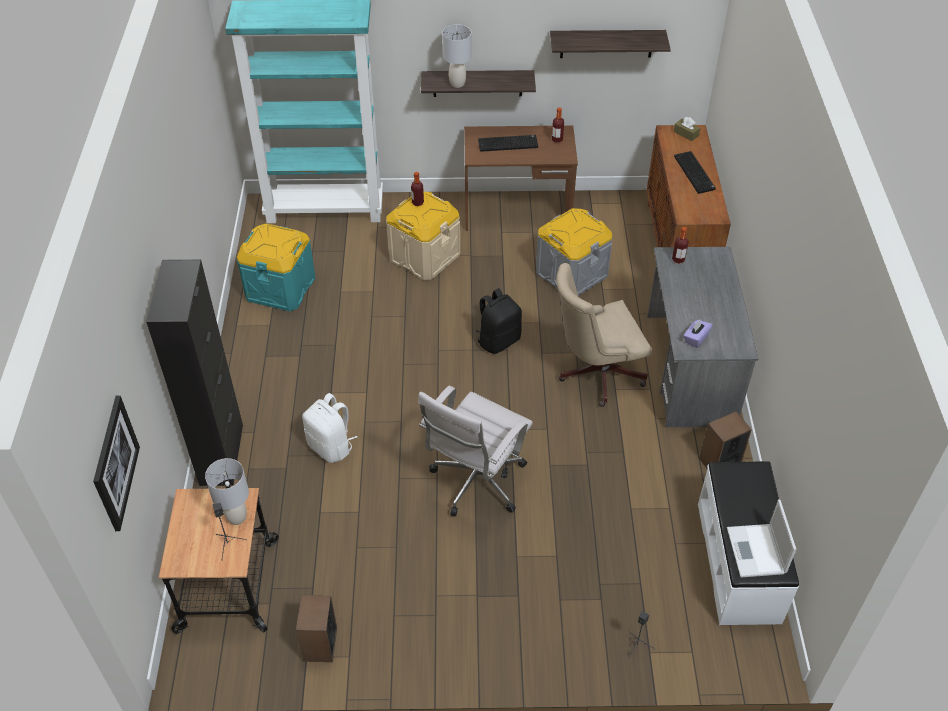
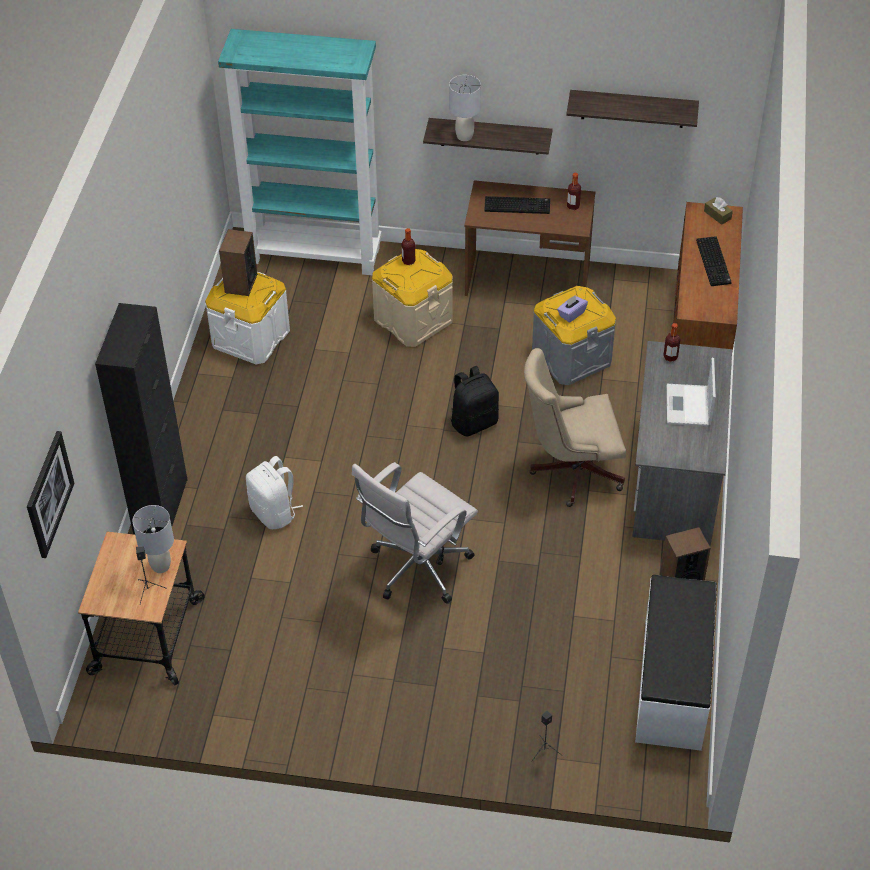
camera: 10 degrees right, 0 degrees up
(280, 288) = (251, 337): turquoise storage box -> white storage box
(320, 644) = (228, 704): speaker -> speaker (240, 283)
(696, 338) = (665, 444): purple tissue box -> purple tissue box (571, 314)
(756, 552) = (674, 669): laptop -> laptop (688, 406)

